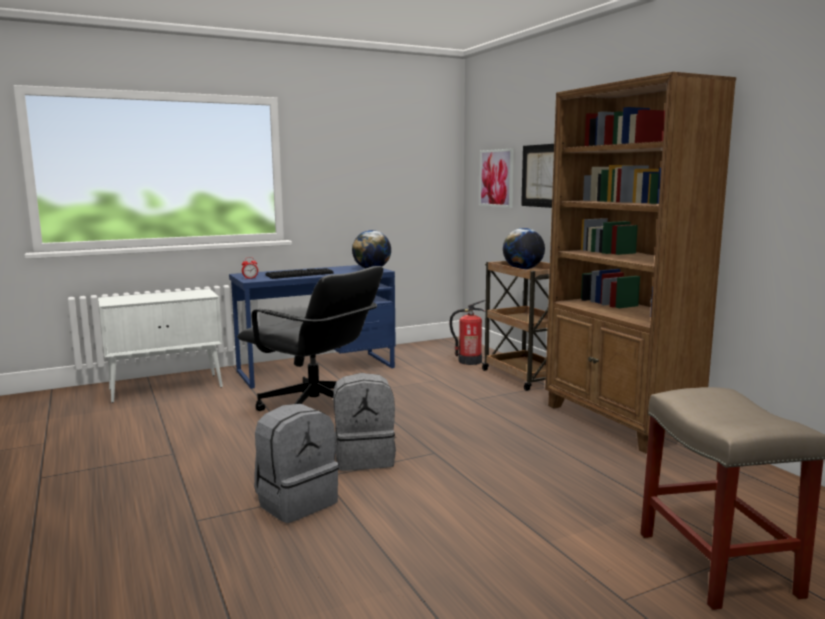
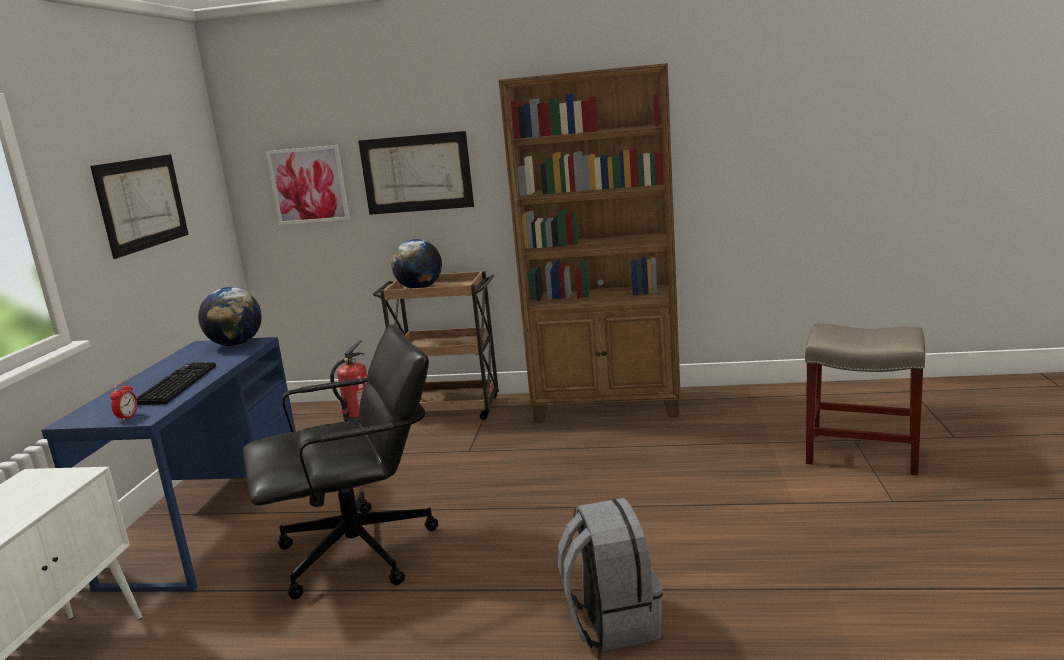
camera: 55 degrees left, 5 degrees up
(365, 458) = (543, 550): grey backpack -> none
(370, 172) = (142, 203): none -> picture

